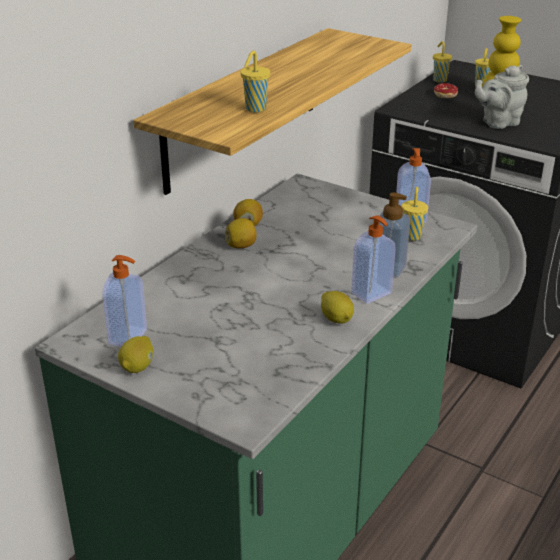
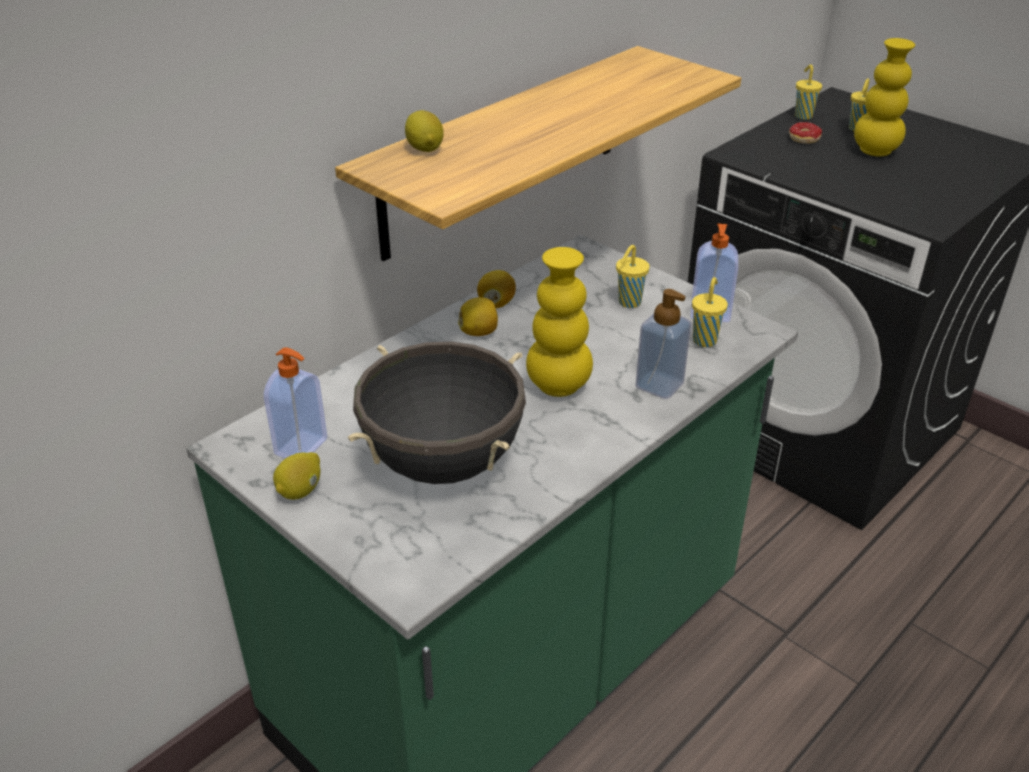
camera: 10 degrees right, 5 degrees up
(242, 336) = (442, 463): none -> black cooking pot
(255, 109) = (495, 163): yellow cup -> yellow cup (628, 303)
(313, 276) = (558, 386): none -> yellow vase
(336, 319) = (570, 451): lemon -> lemon (425, 148)
(372, 294) = (627, 420): soap dispenser -> none
(498, 123) = (864, 185): grey teapot -> none

